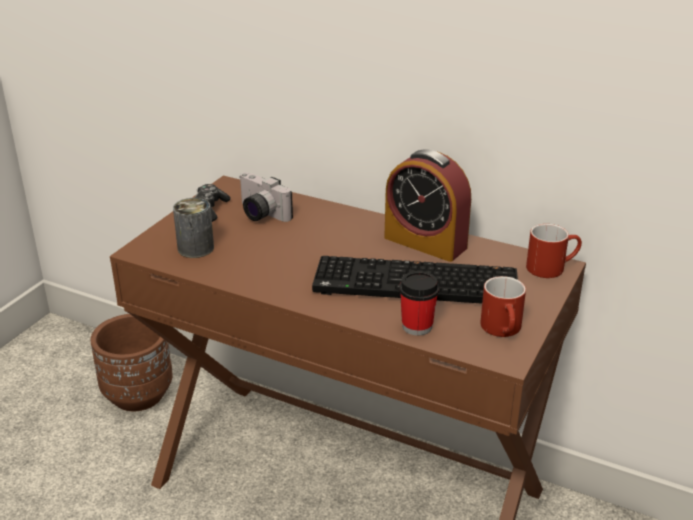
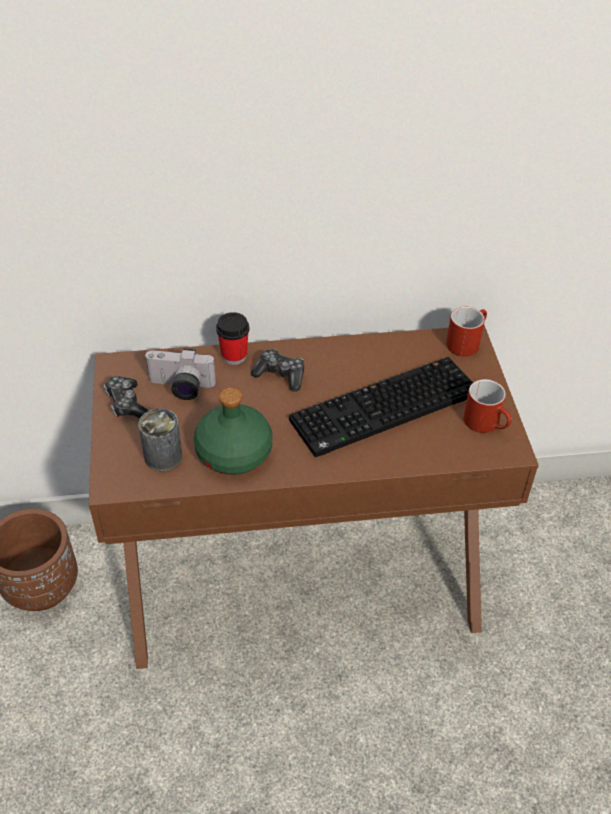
camera: 35 degrees left, 15 degrees up
(251, 266) = (233, 453): none -> green bottle
(349, 233) = (280, 375): none -> game controller
(417, 326) = (424, 451): cup -> cup (234, 356)
(425, 242) = (351, 358): alarm clock -> none

